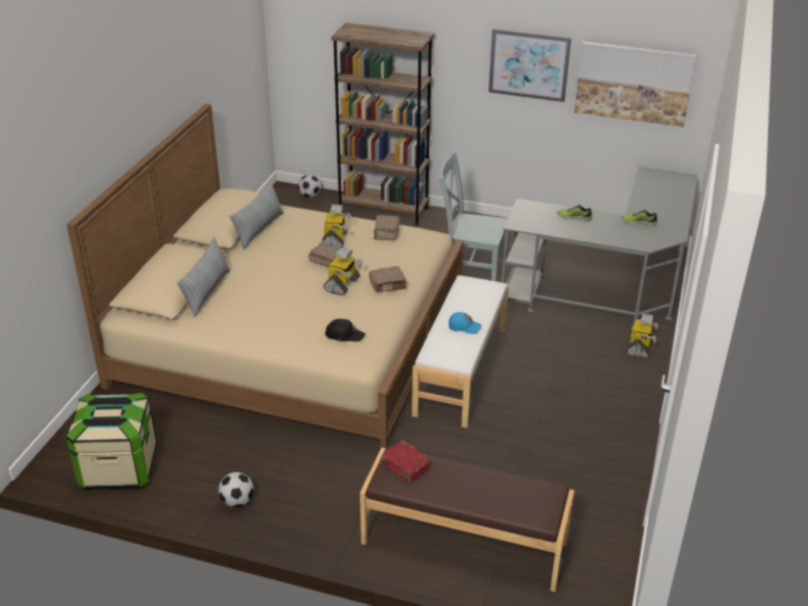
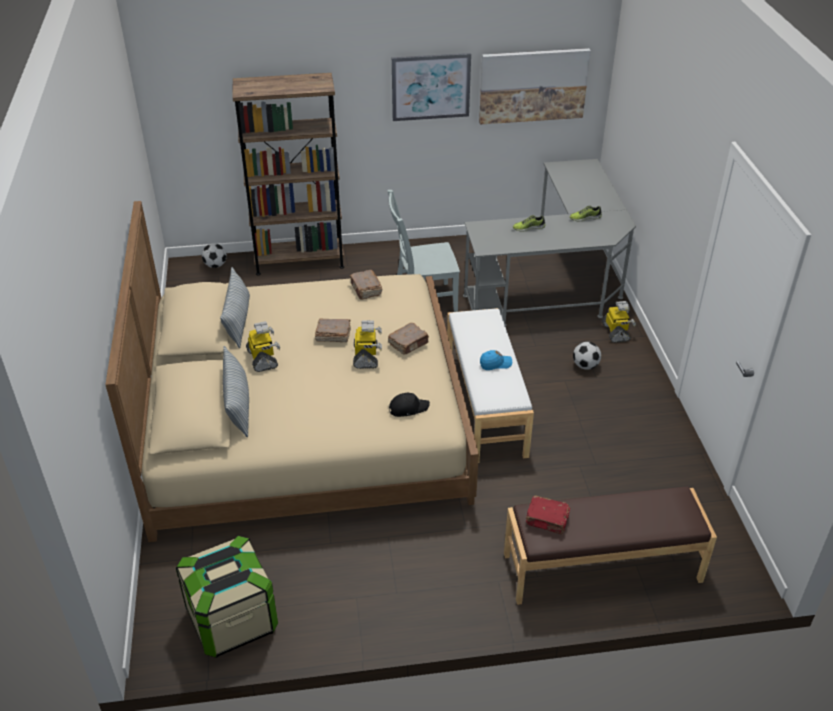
camera: 25 degrees left, 5 degrees up
(237, 501) = (375, 608): football -> football (585, 366)
(335, 239) = (323, 310): toy robot -> toy robot (263, 359)

